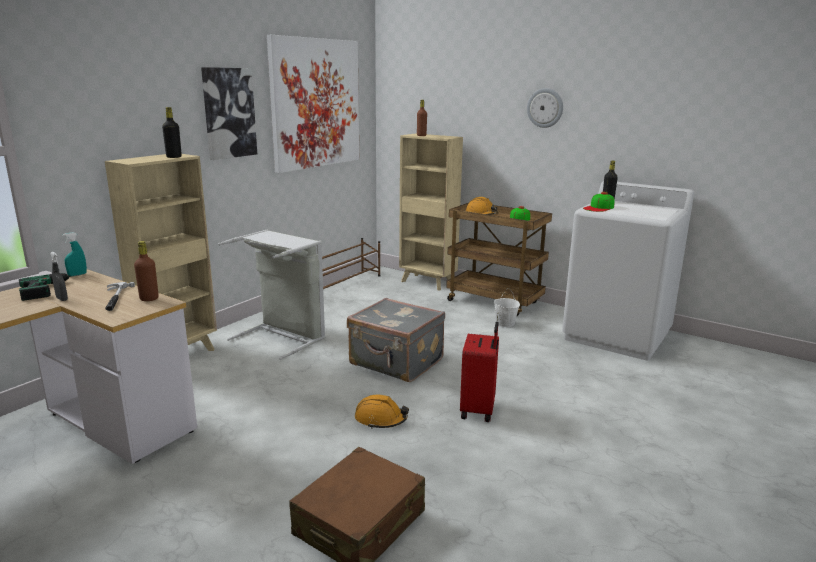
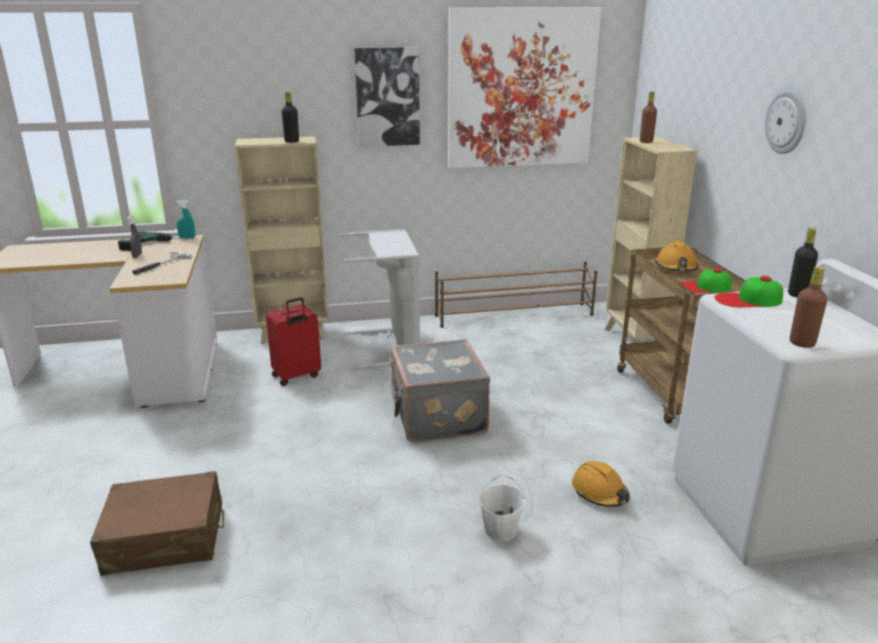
camera: 45 degrees right, 5 degrees up
(149, 299) = (174, 272): brown bottle -> brown bottle (802, 343)
(380, 419) = (327, 464): orange hard hat -> orange hard hat (600, 493)
(479, 410) = (421, 504): red suitcase -> red suitcase (296, 376)
(505, 323) = (634, 426): white bucket -> white bucket (500, 530)

